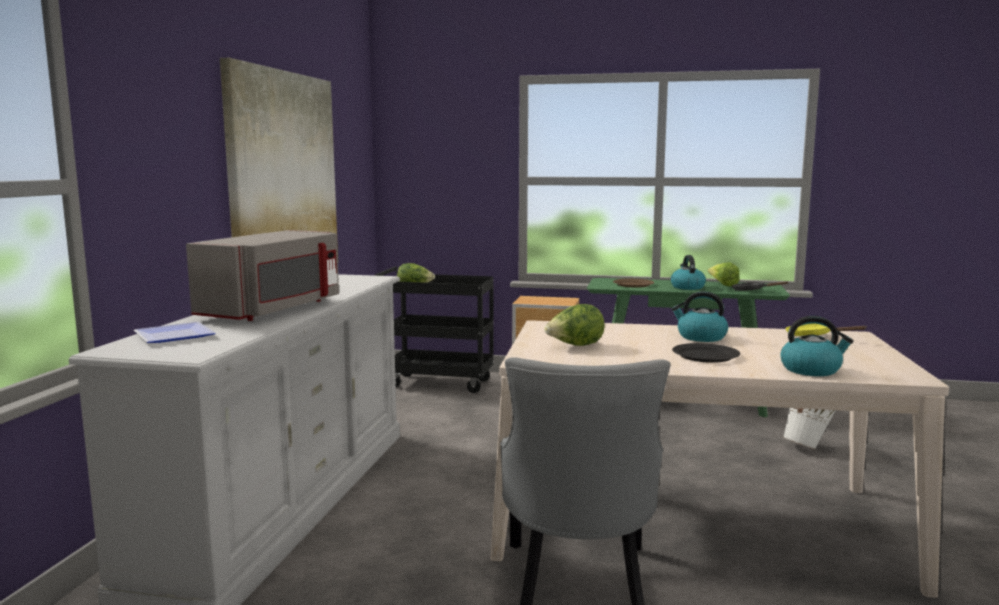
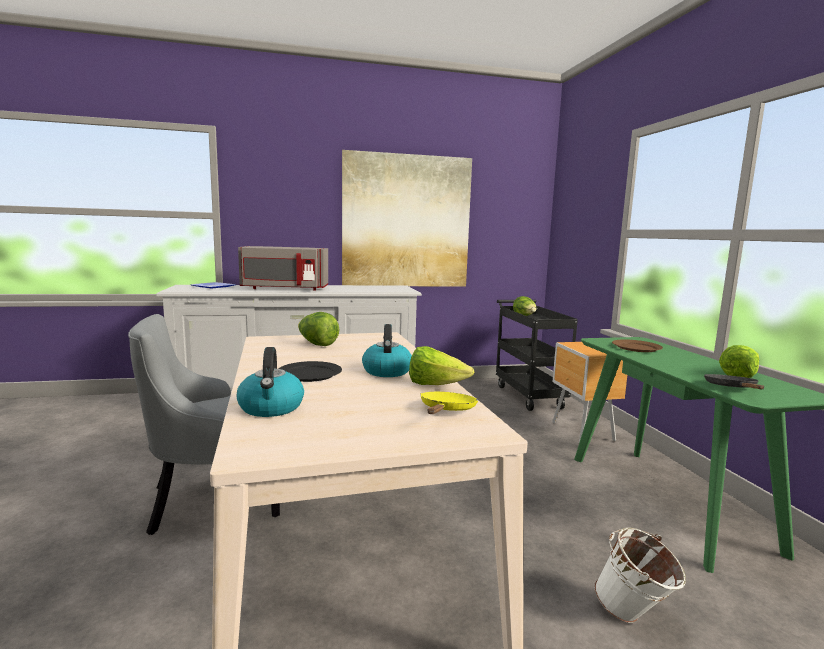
camera: 65 degrees right, 0 degrees up
(687, 287) = (676, 364): kettle -> none
(749, 332) = (435, 385): none -> lettuce

